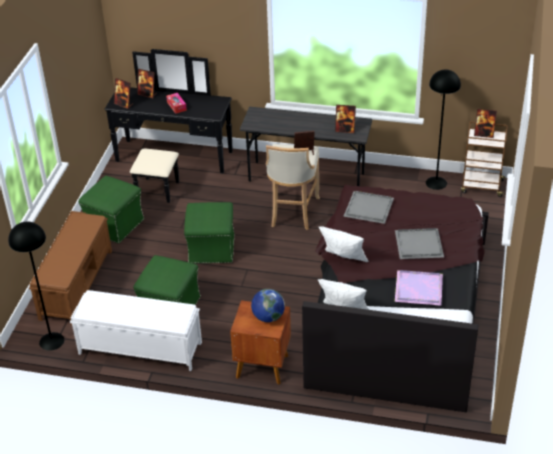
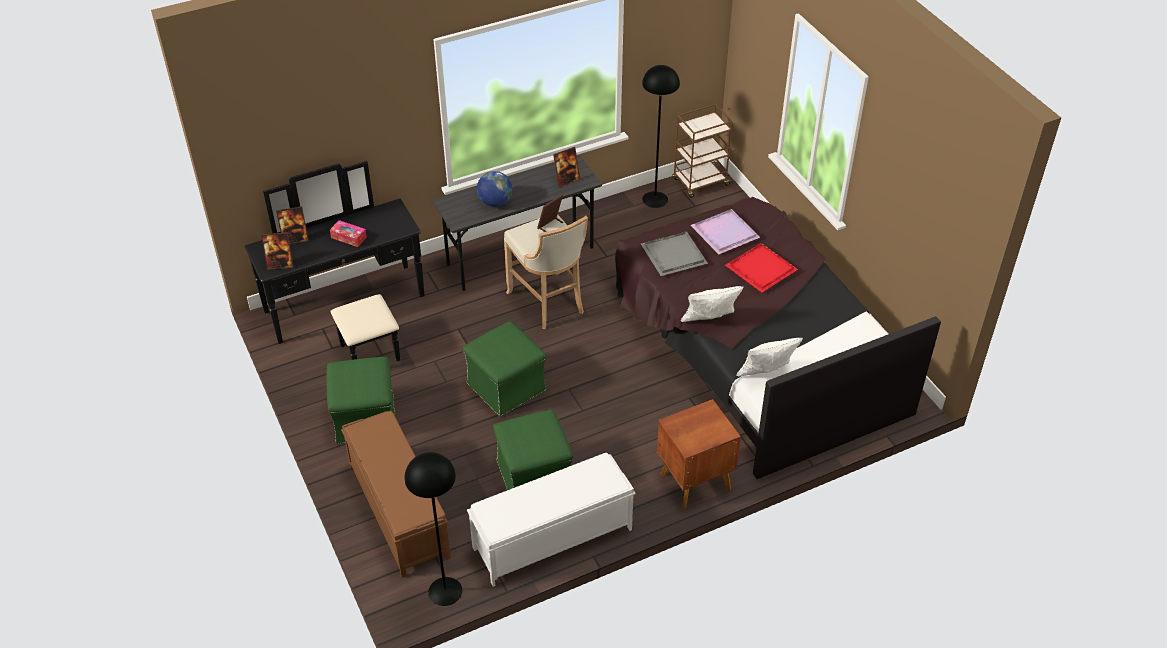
camera: 40 degrees left, 5 degrees up
(268, 317) = (705, 421): globe -> globe (495, 202)
(418, 244) = (759, 269): grey tray -> red tray
(419, 288) = (808, 313): purple tray -> purple tray (725, 232)
(484, 134) = (698, 123): picture frame -> none

